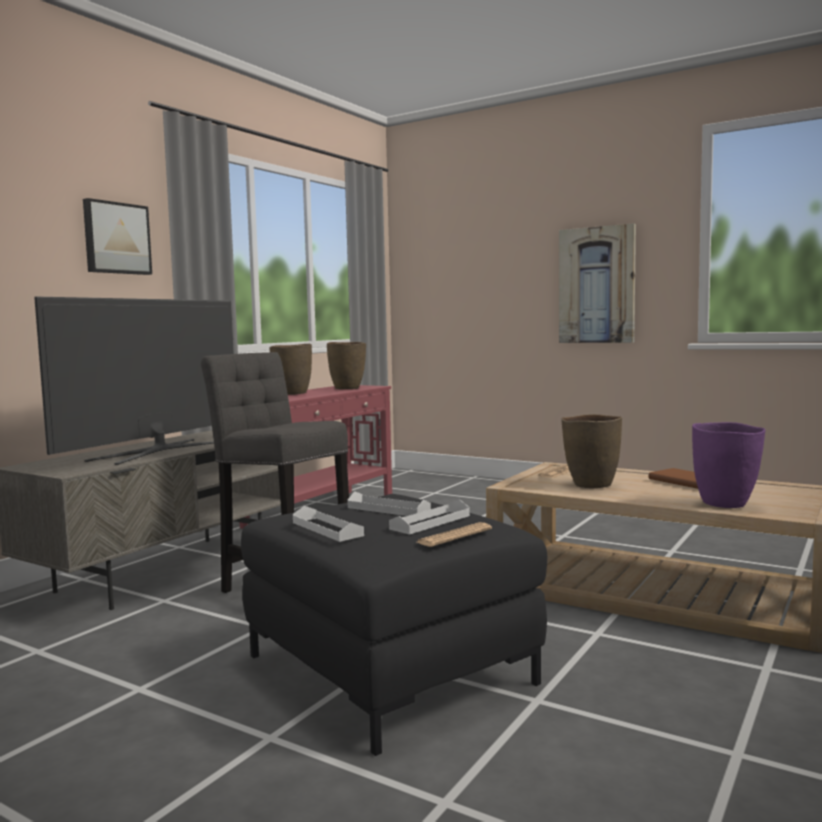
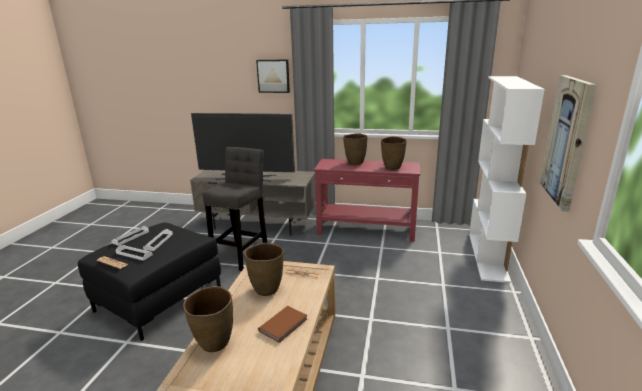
camera: 70 degrees right, 15 degrees up
(466, 480) = (488, 256): none -> white bookcase
(725, 503) = (214, 343): purple vase -> brown vase

